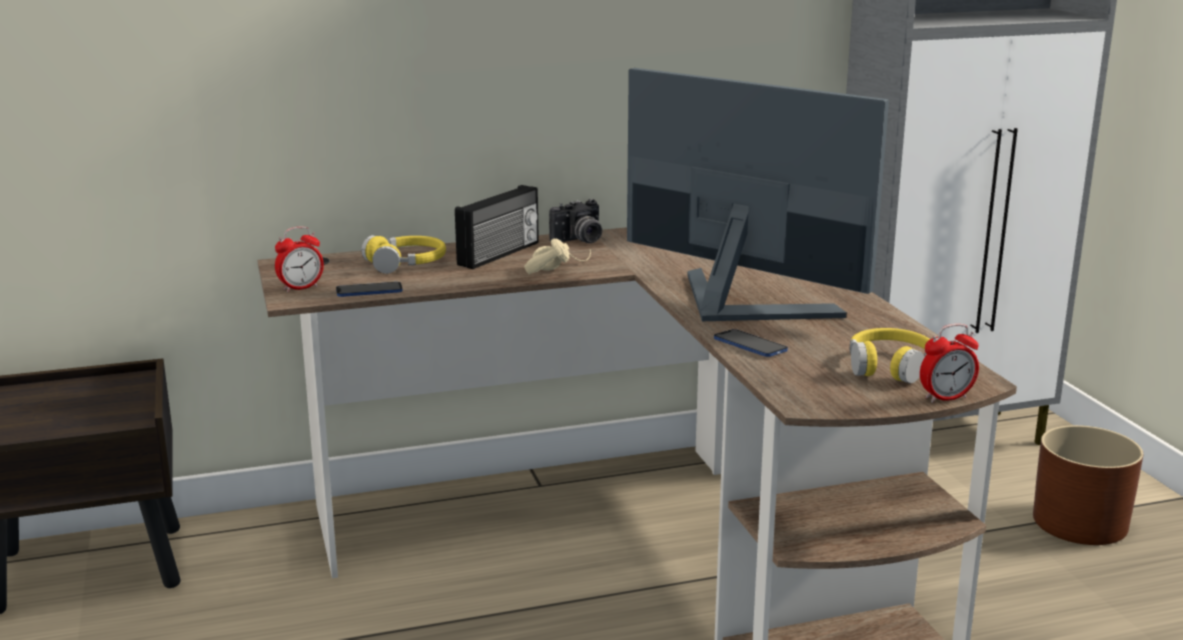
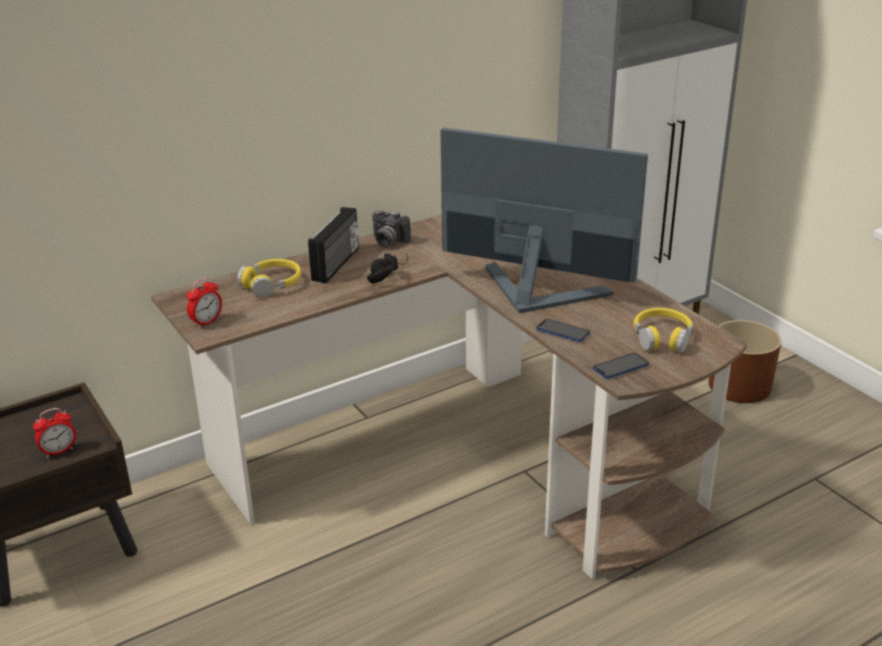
camera: 15 degrees left, 10 degrees up
(369, 291) = (262, 318): phone -> phone (620, 367)
(556, 268) = (387, 273): beige headphones -> black headphones
(579, 241) = (388, 242): camera -> camera turned 75 degrees clockwise
(946, 398) = (709, 361): alarm clock -> alarm clock (59, 451)

